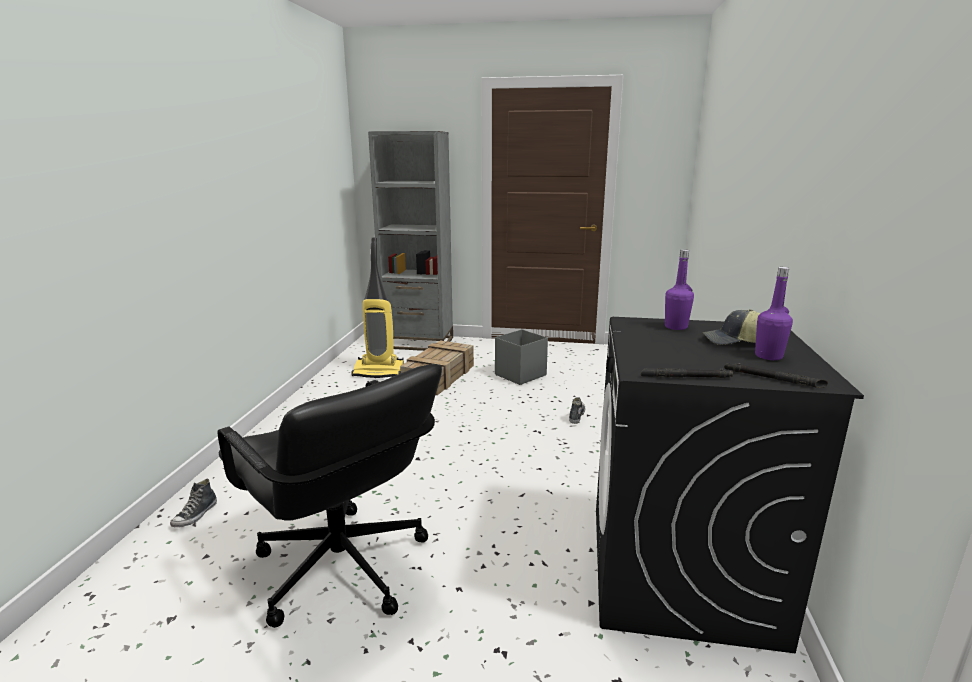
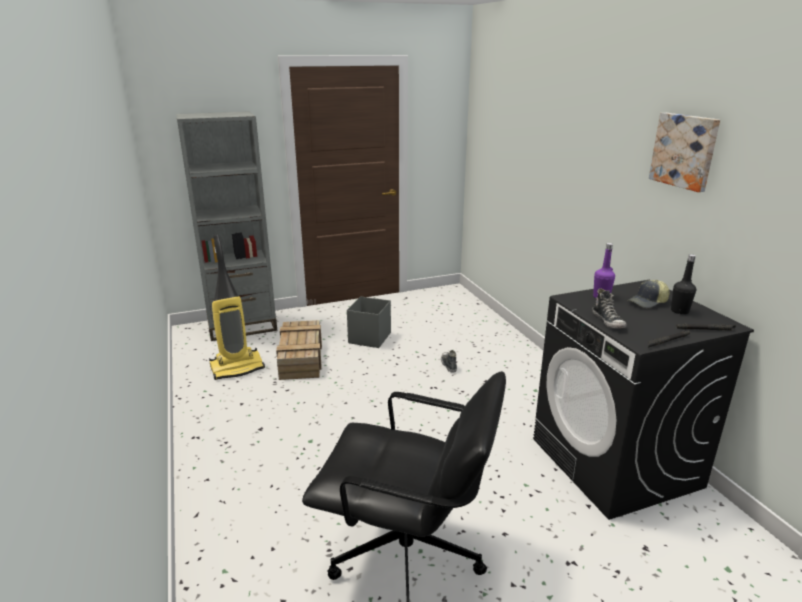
camera: 30 degrees left, 5 degrees up
(195, 515) = (225, 571): shoe -> shoe (608, 321)
(768, 356) = (679, 311): purple bottle -> black bottle
(830, 124) = (685, 151): none -> picture

